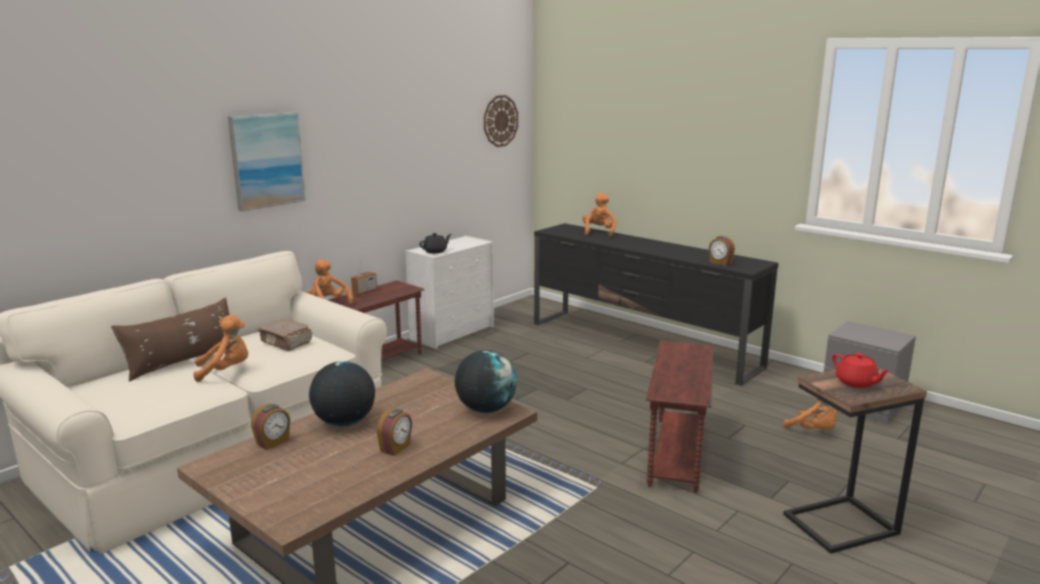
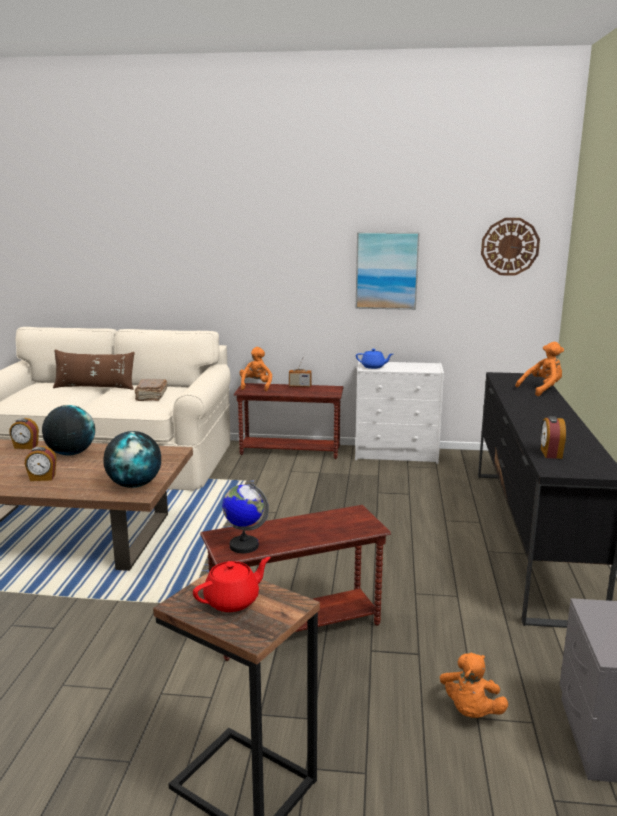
camera: 55 degrees right, 0 degrees up
(226, 371) = (89, 399): orange plush toy -> none
(267, 160) = (222, 256): picture -> picture (386, 270)
(435, 251) = (373, 367): black teapot -> blue teapot
(689, 389) = (244, 546): none -> globe
(856, 383) = (233, 601): red teapot -> red teapot turned 150 degrees counterclockwise

